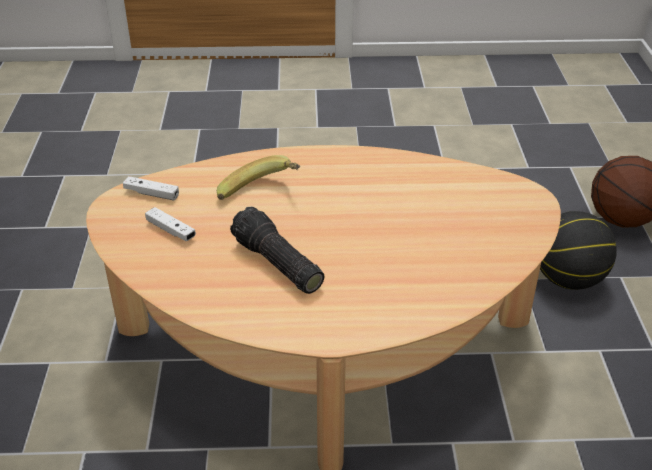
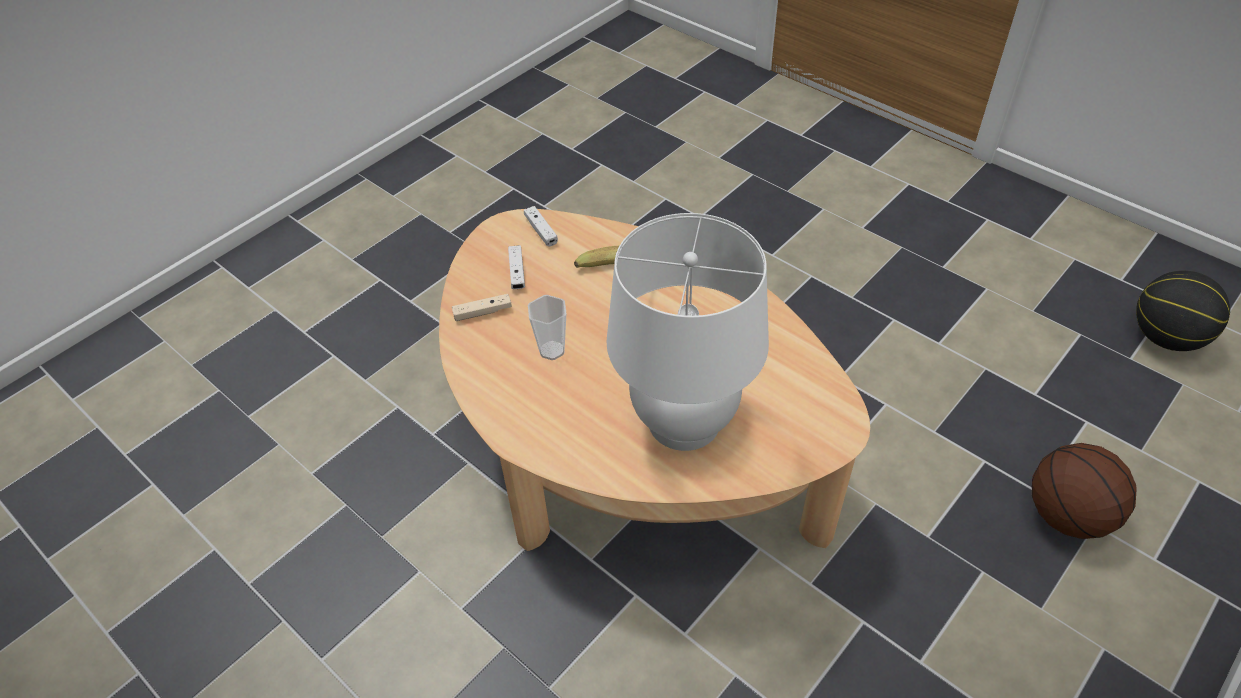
camera: 45 degrees right, 10 degrees up
(179, 272) = (482, 312): none -> beige game controller
(276, 264) = (552, 350): flashlight -> cup
(434, 250) = (684, 421): none -> white table lamp
(568, 280) = (922, 536): basketball -> basketball (1166, 338)

